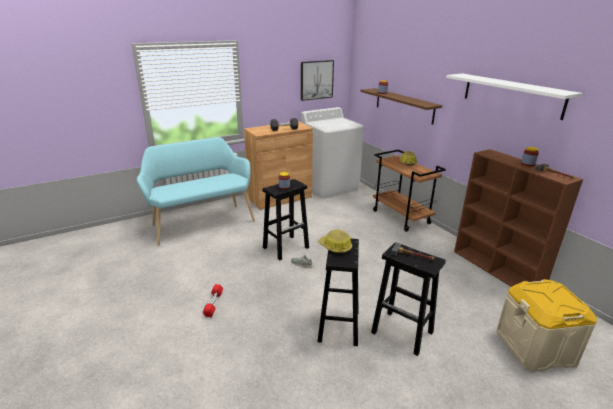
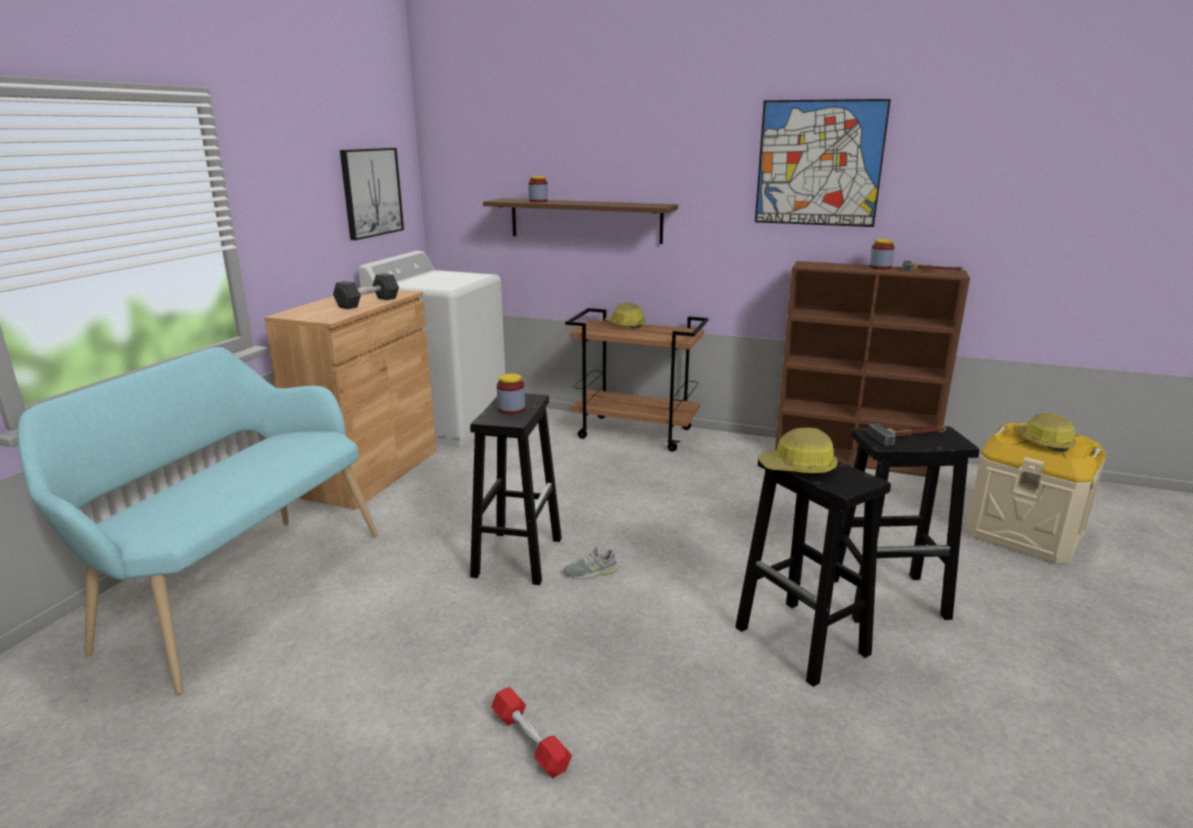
camera: 40 degrees left, 5 degrees down
(511, 95) = (819, 163): white shelf -> picture
(546, 296) = (1042, 442): none -> hard hat

